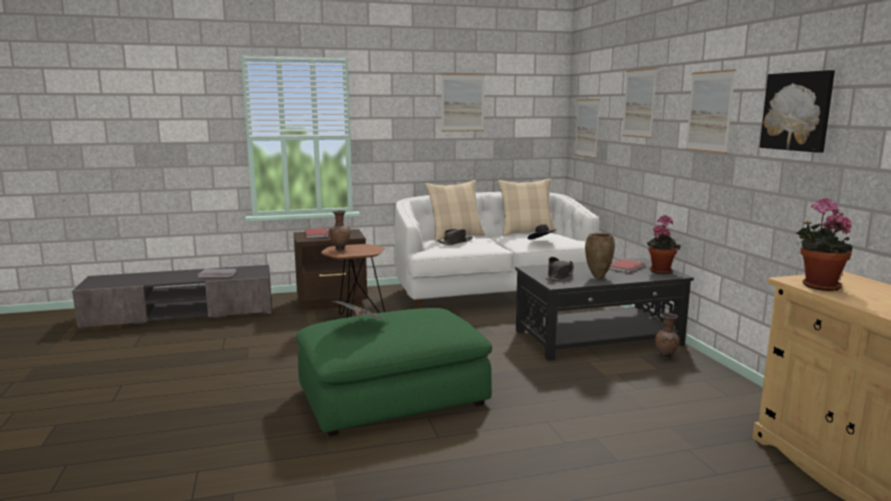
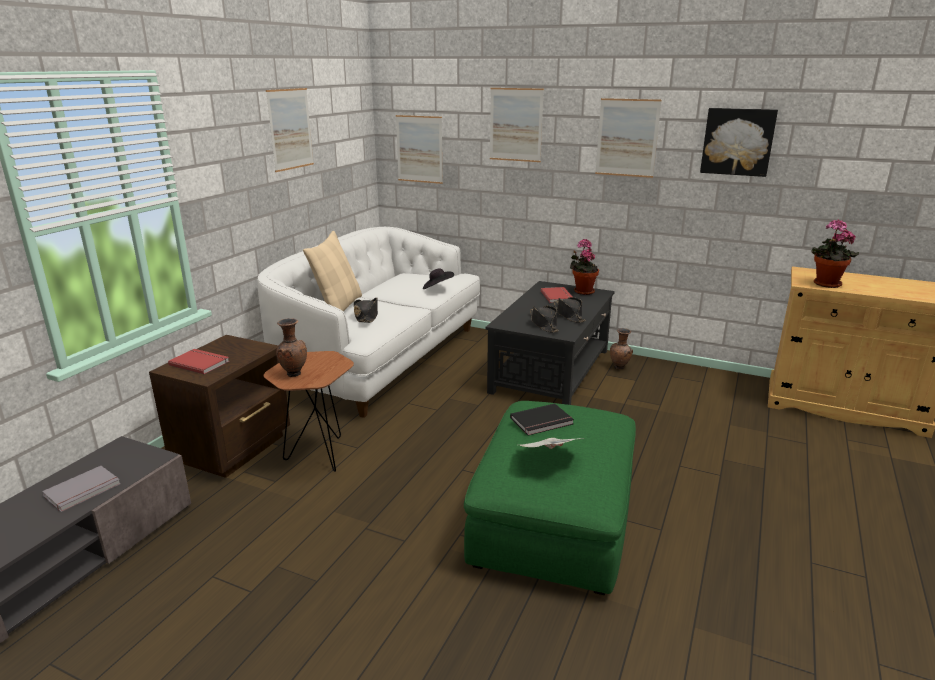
camera: 50 degrees left, 10 degrees up
(408, 313) = (542, 422): none -> black book
(526, 232) = (386, 280): beige pillow -> none
(597, 277) = (569, 315): brown vase -> black hat

